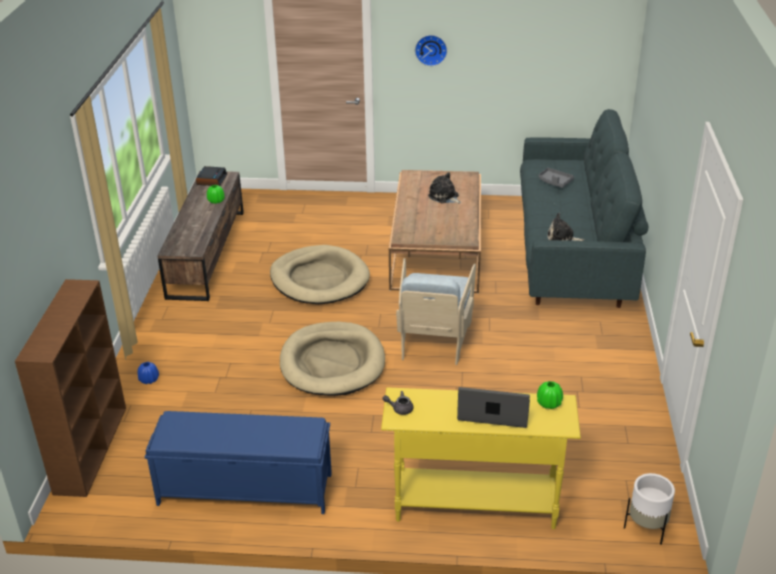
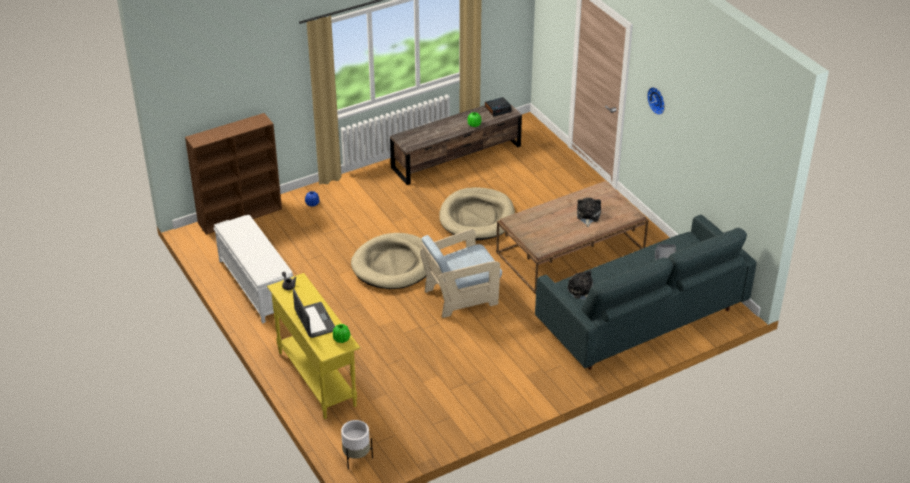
camera: 55 degrees right, 5 degrees up
(244, 489) = (256, 285): blue bench -> white bench

